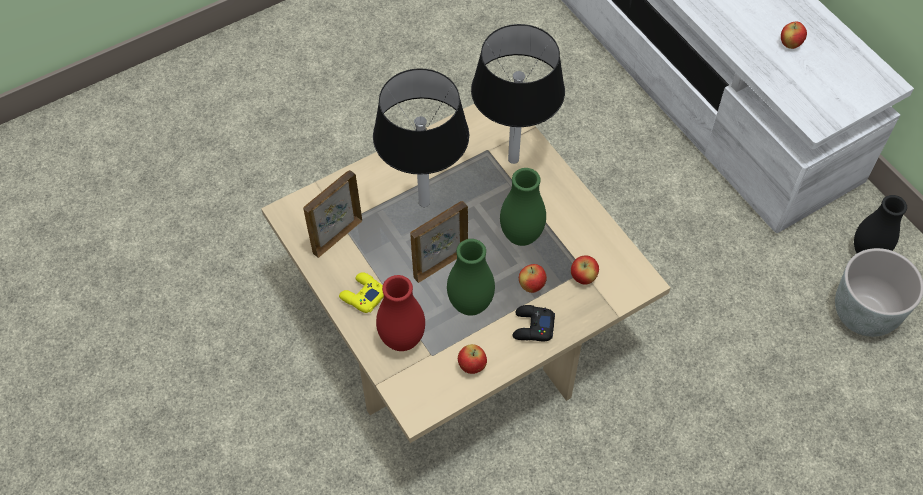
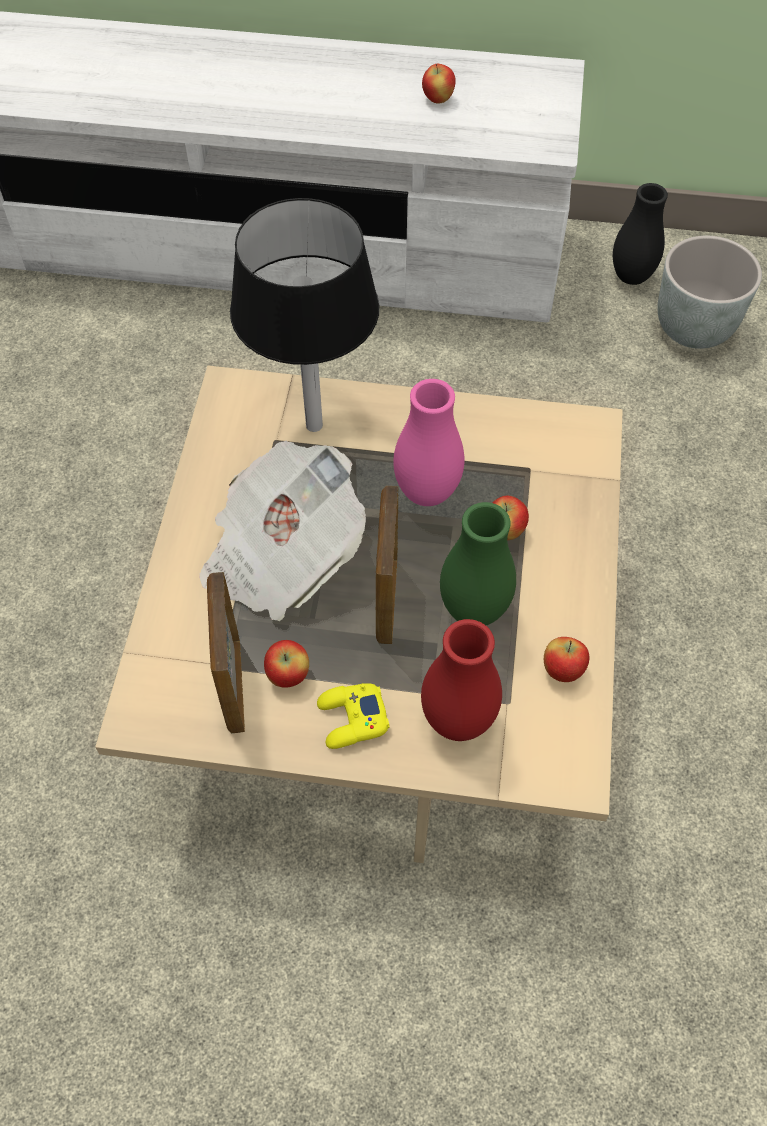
camera: 50 degrees left, 0 degrees up
(423, 202) = (281, 555): black table lamp -> newspaper
(521, 236) = (427, 492): green vase -> pink vase
(532, 327) = (561, 570): black game controller -> none
(583, 278) = (539, 475): apple -> apple (288, 675)

